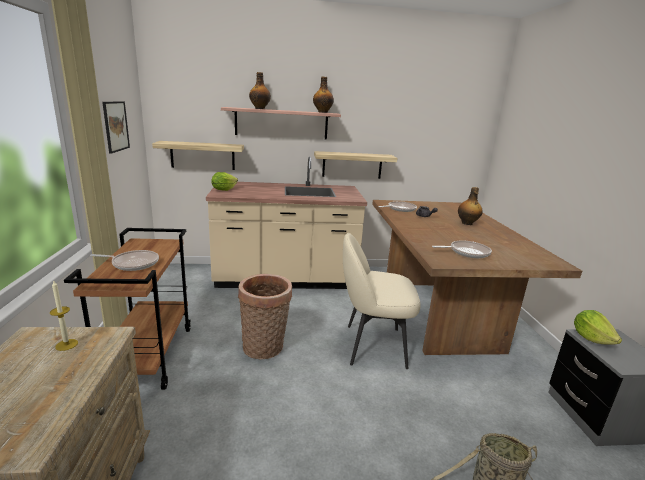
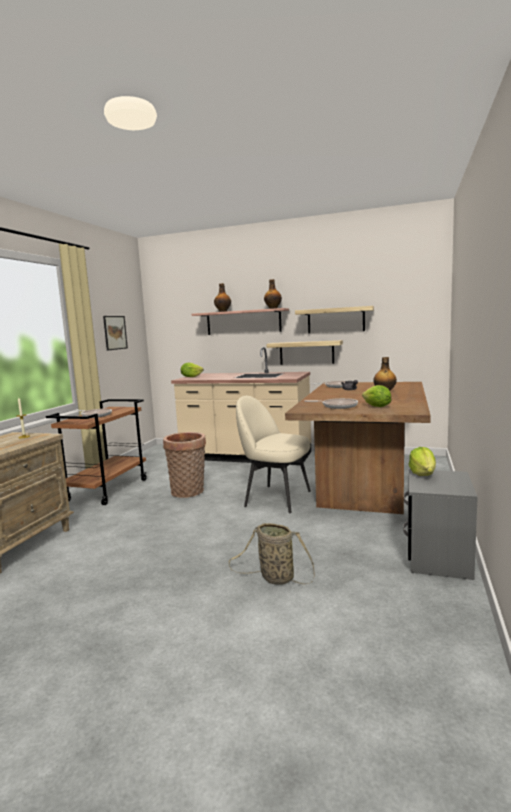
camera: 25 degrees right, 10 degrees down
(202, 155) = (186, 353): shelf -> shelf (336, 320)
(507, 254) = (376, 407): none -> lettuce

